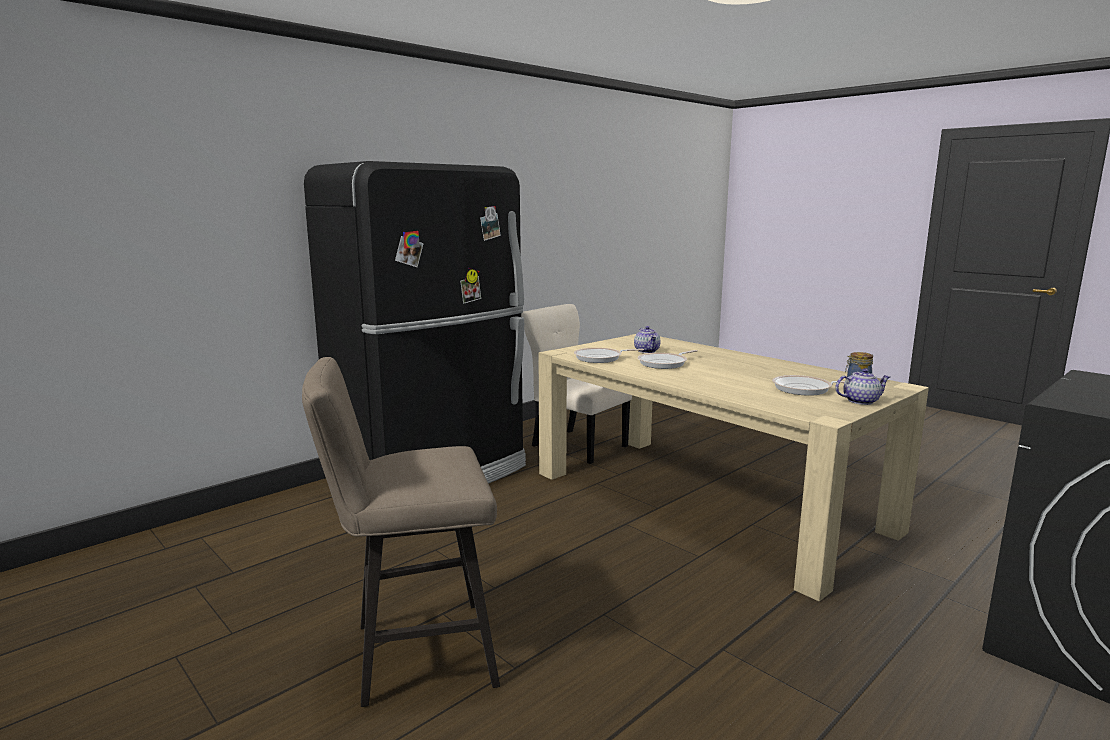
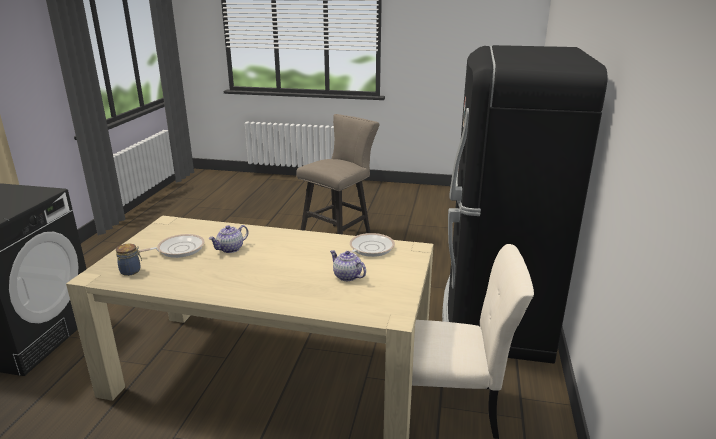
camera: 145 degrees right, 10 degrees up
(665, 363) = (308, 256): frying pan -> none
(860, 401) = (138, 245): teapot -> teapot (230, 249)

